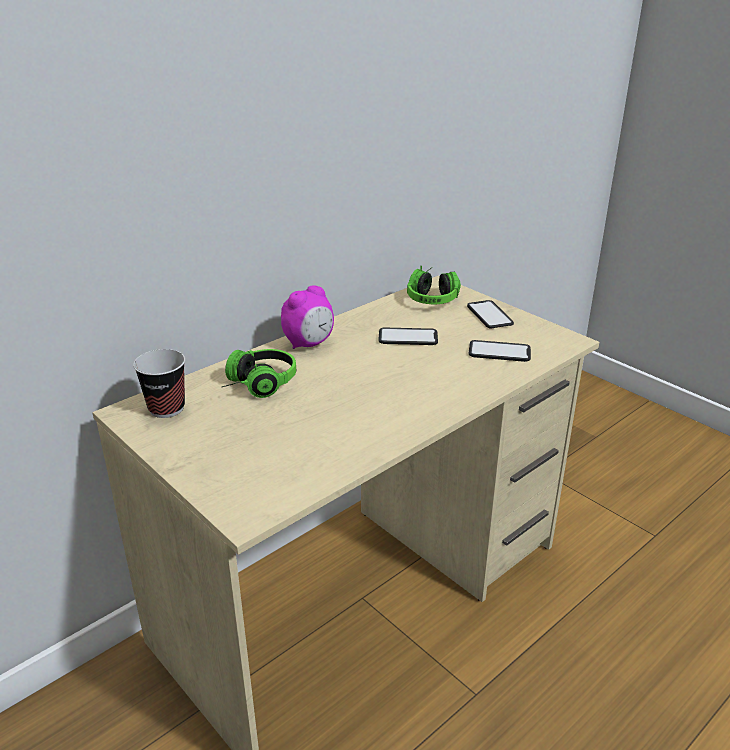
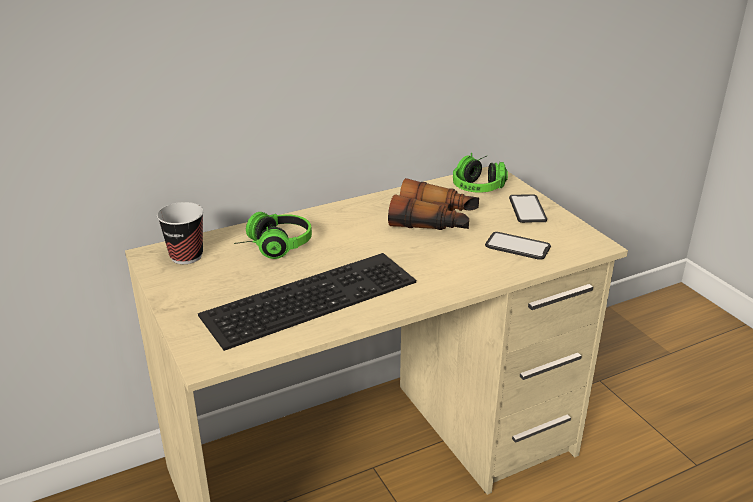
camera: 15 degrees right, 0 degrees up
(309, 344) = (339, 215): alarm clock -> none
(322, 430) = (310, 296): none -> keyboard
(408, 337) = (435, 221): phone -> binoculars

